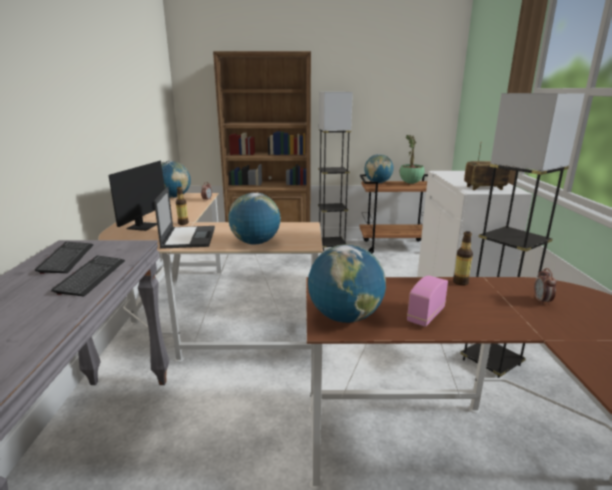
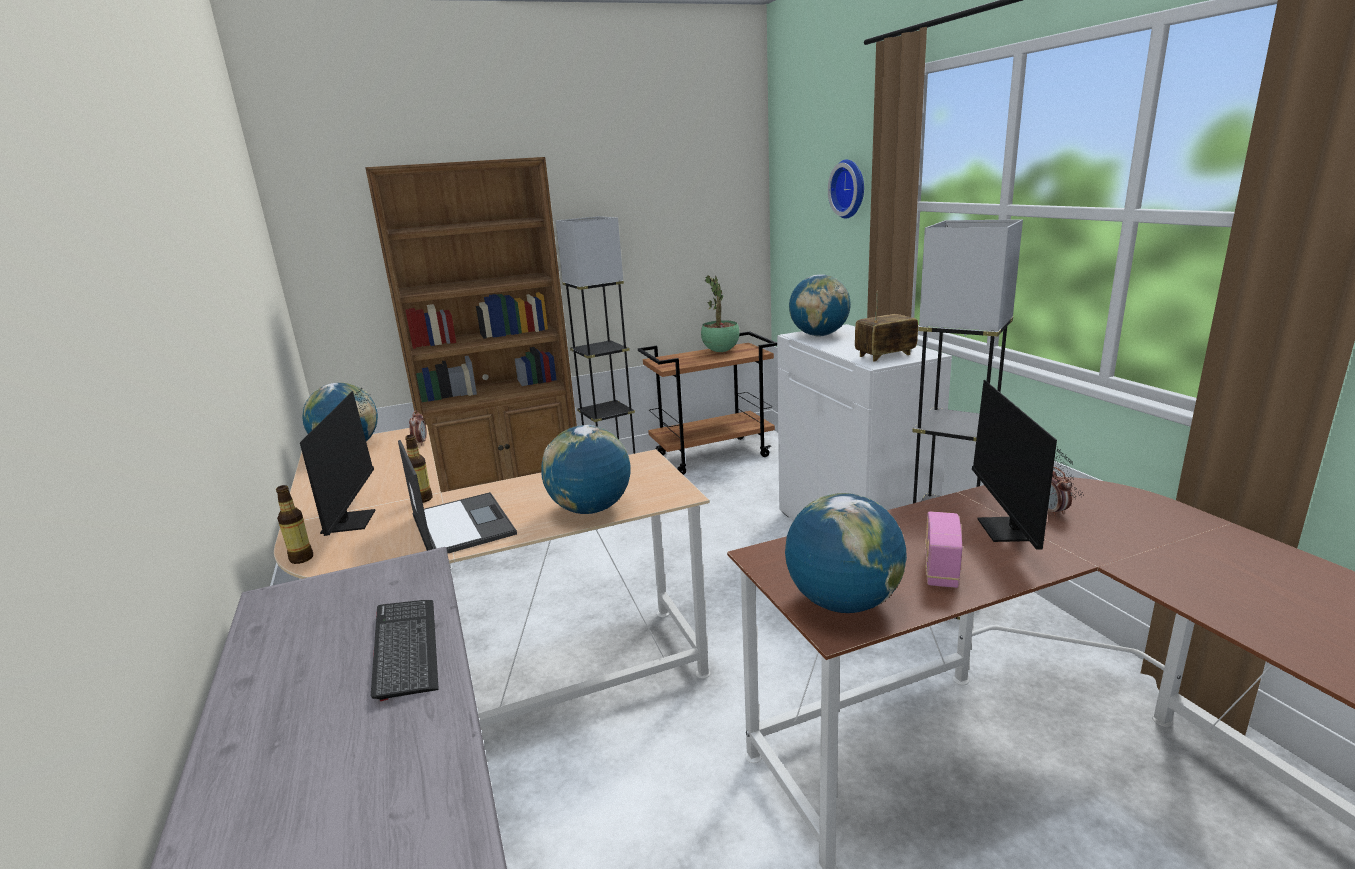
camera: 20 degrees left, 0 degrees up
(67, 258) = (311, 626): keyboard -> none
(378, 183) = (671, 358): globe -> globe (819, 335)
(460, 282) = (938, 507): bottle -> bottle (301, 558)
(496, 307) = (1010, 534): none -> monitor
(502, 81) = (850, 189): none -> wall clock

